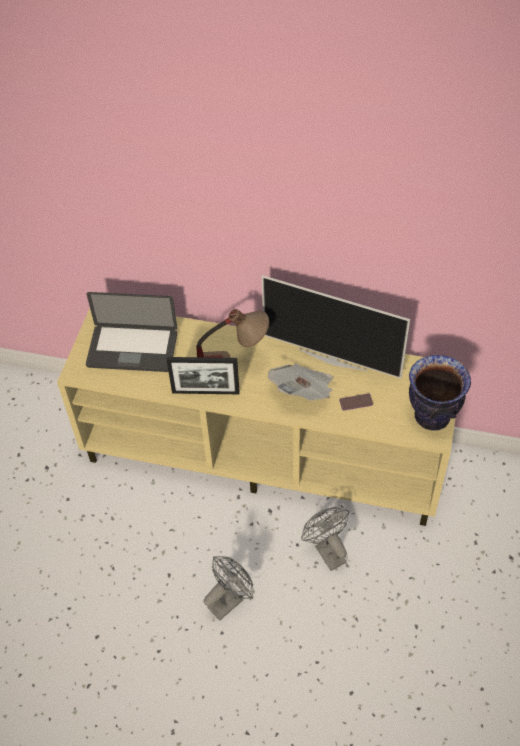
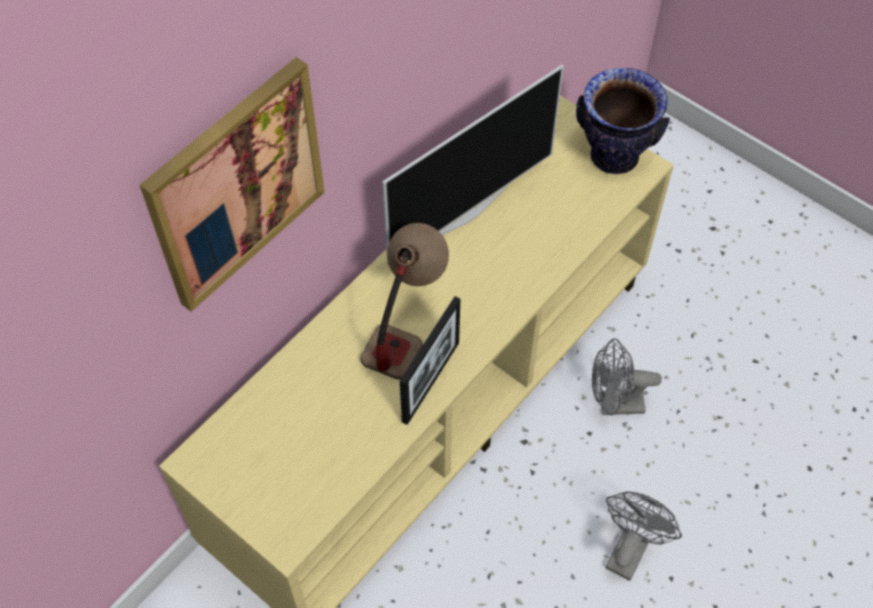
camera: 65 degrees left, 5 degrees up
(132, 349) = (293, 445): laptop -> none
(173, 195) = (236, 185): none -> picture
(229, 600) = (629, 548): grey fan -> grey fan turned 45 degrees clockwise
(303, 391) = (498, 268): newspaper -> none
(356, 402) = (549, 221): phone -> none

